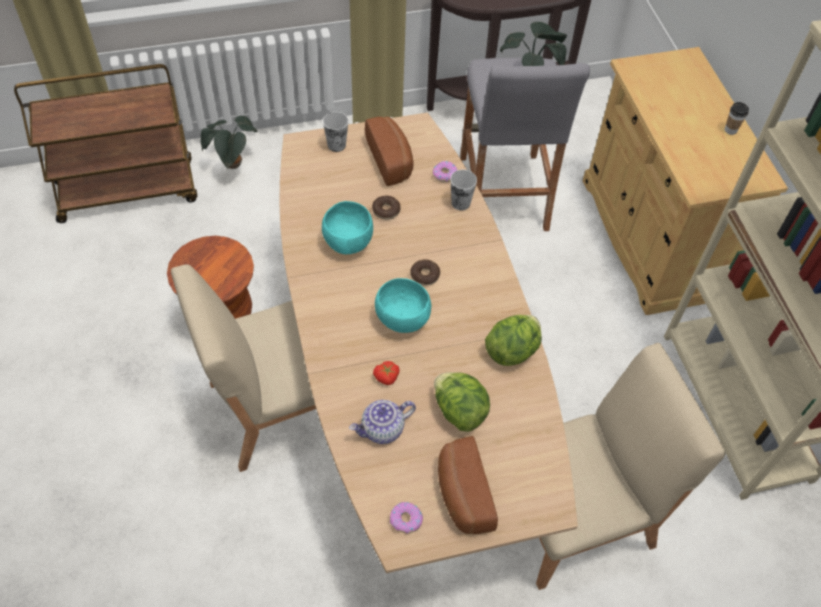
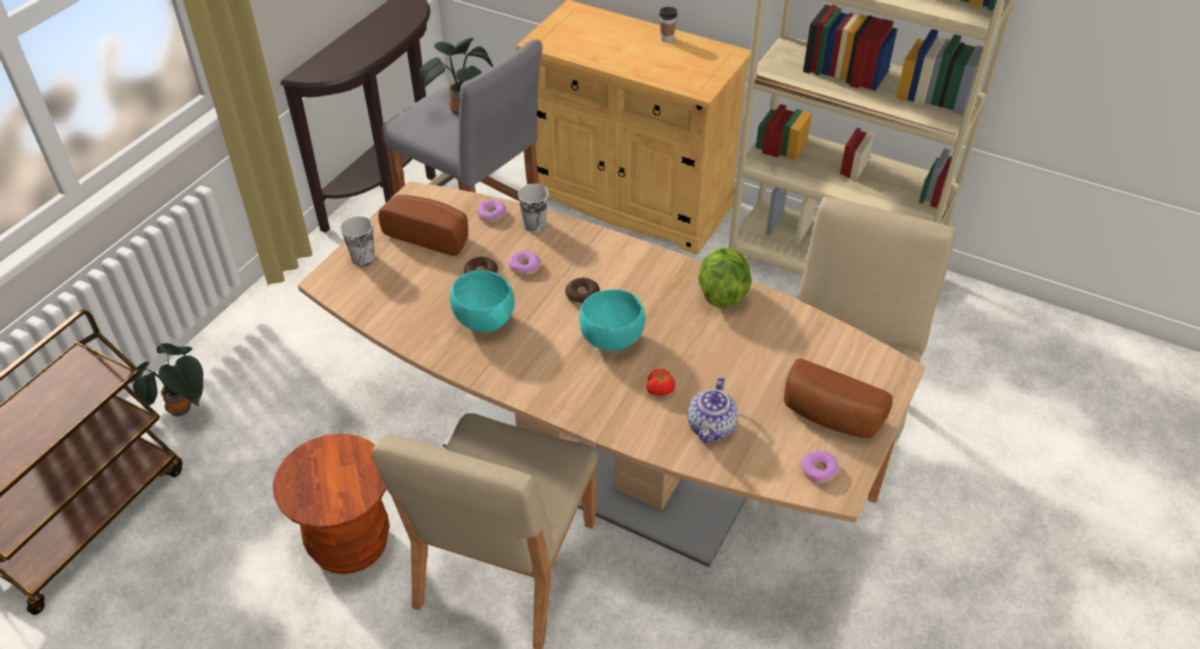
camera: 45 degrees left, 10 degrees down
(417, 226) = (525, 267): none -> donut
(459, 410) = (745, 365): lettuce -> none

